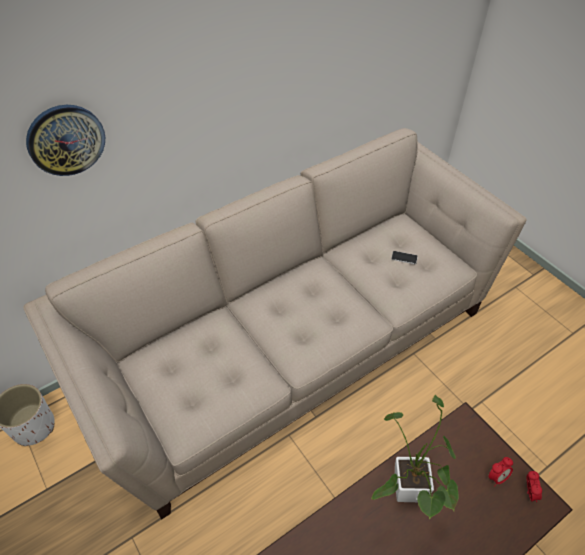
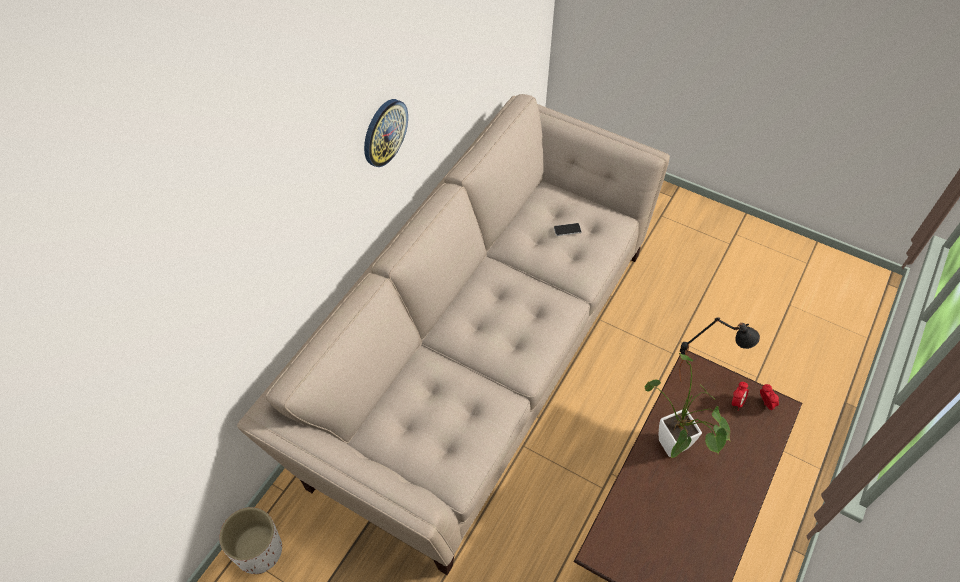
camera: 25 degrees left, 5 degrees up
(66, 140) = (260, 242): wall clock -> wall clock (384, 132)
(473, 436) = (703, 376): none -> black table lamp

